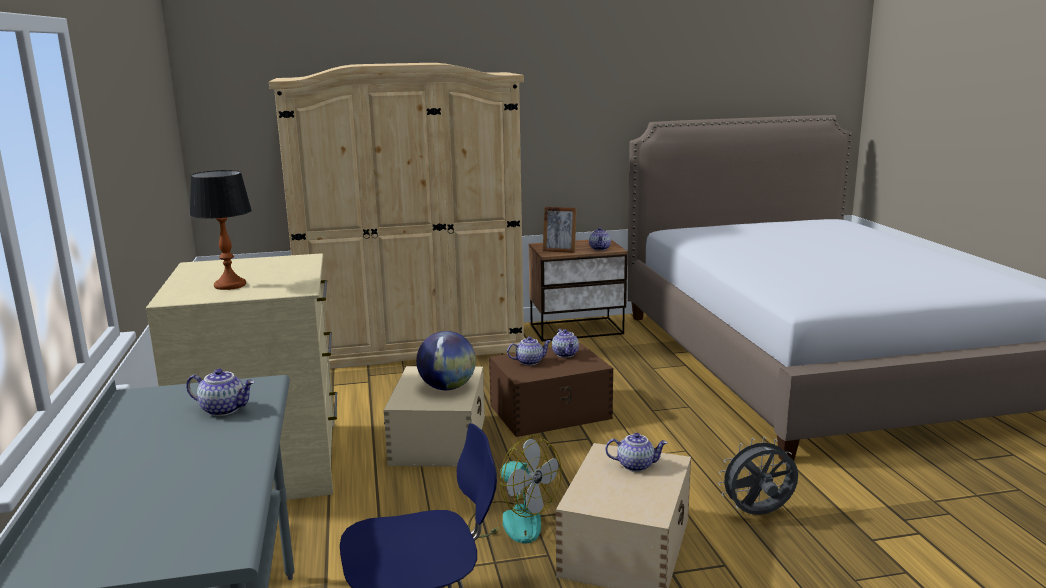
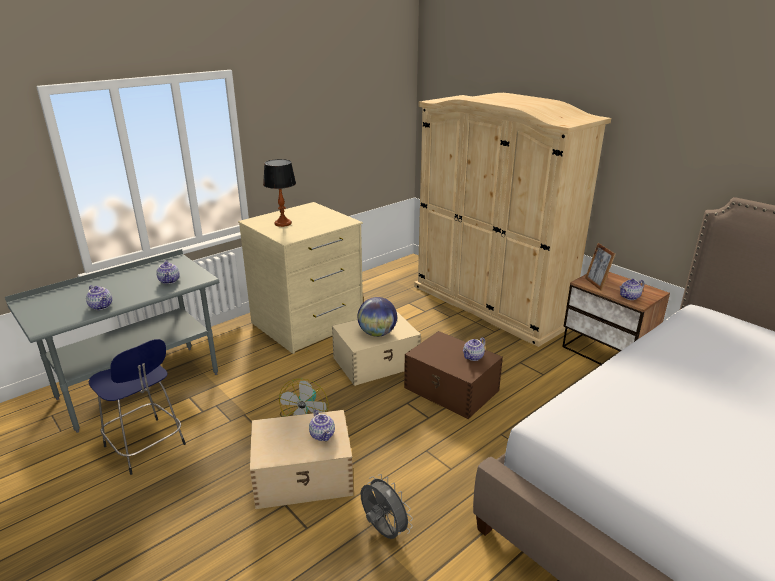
camera: 60 degrees right, 10 degrees up
(529, 361) = (445, 347): teapot -> teapot (101, 306)

